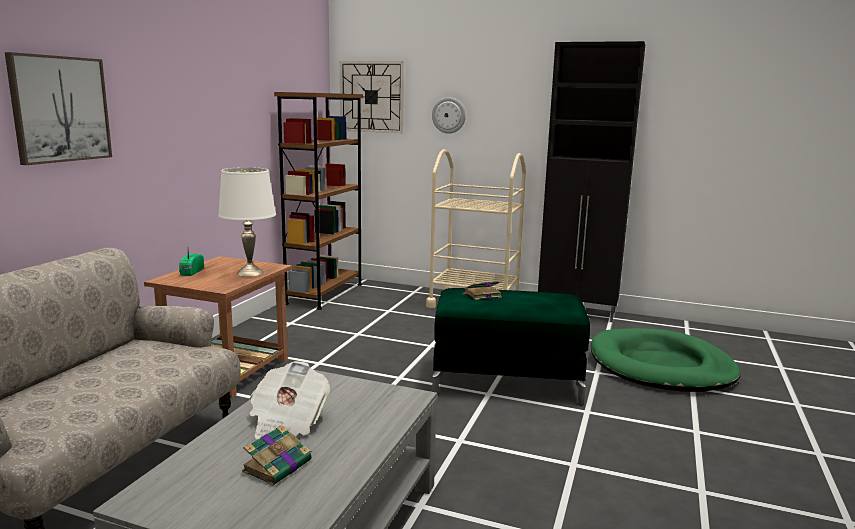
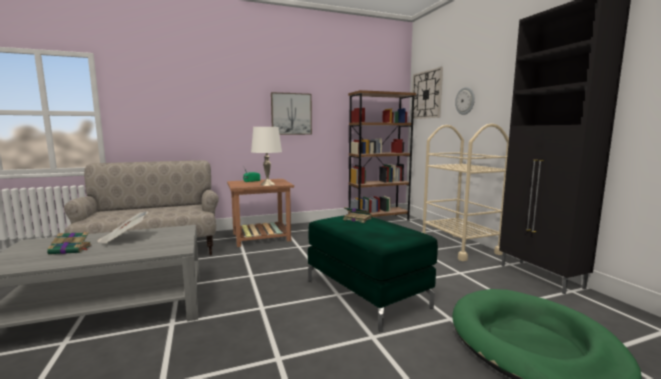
camera: 50 degrees right, 5 degrees down
(60, 109) = (198, 98): picture -> picture (291, 114)

